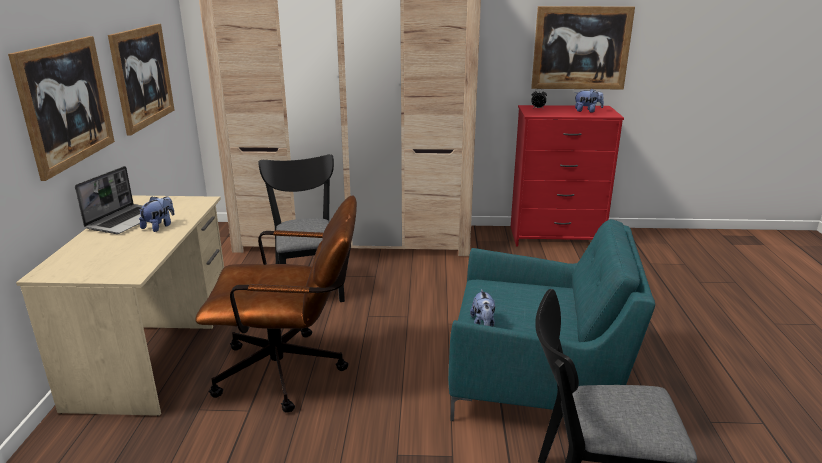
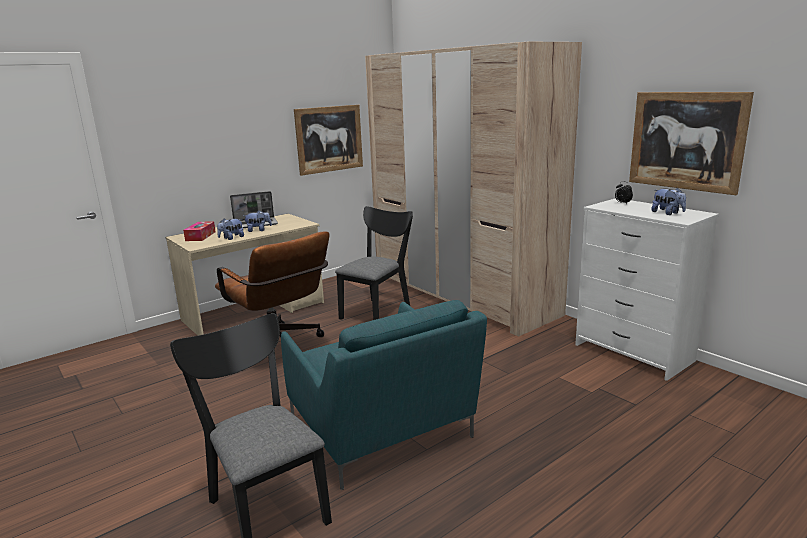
camera: 50 degrees right, 5 degrees down
(66, 104) = (239, 147): picture -> none
(87, 261) = (200, 236): none -> tissue box
(483, 324) = (324, 350): plush toy -> plush toy (231, 238)
(555, 237) = (632, 353): red dresser -> white dresser

